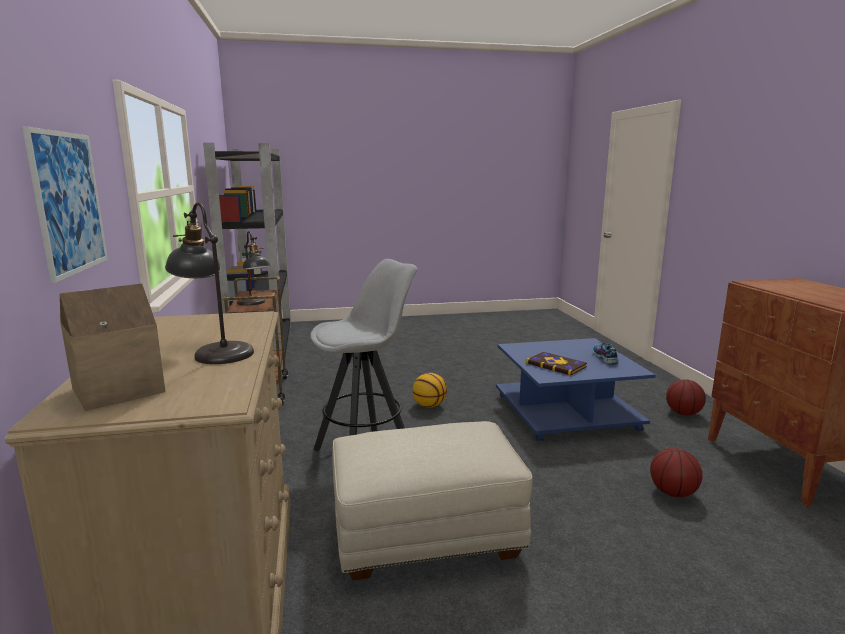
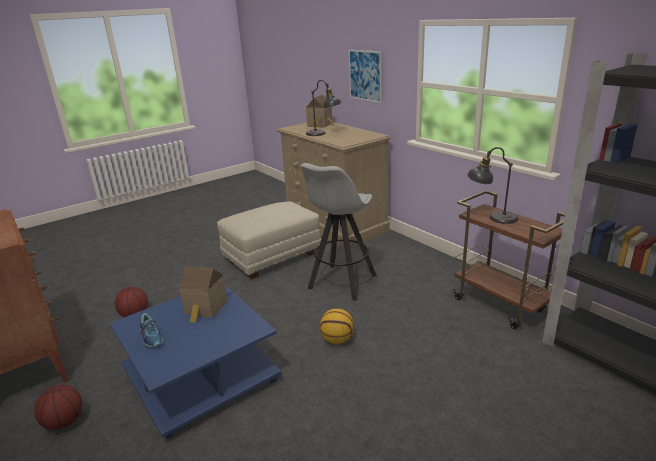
camera: 155 degrees right, 10 degrees up
(556, 365) = (205, 308): book -> toy house

